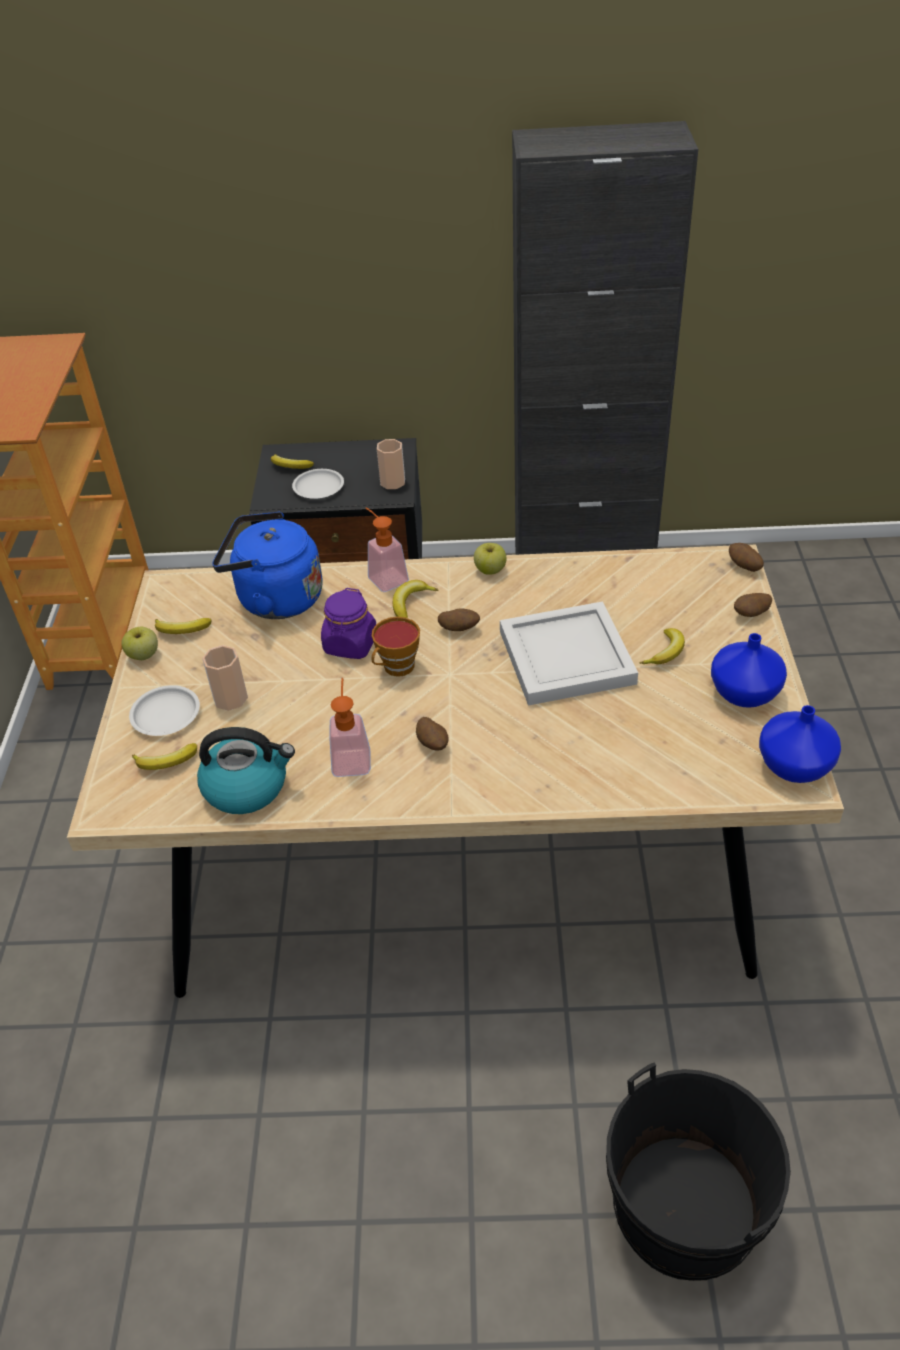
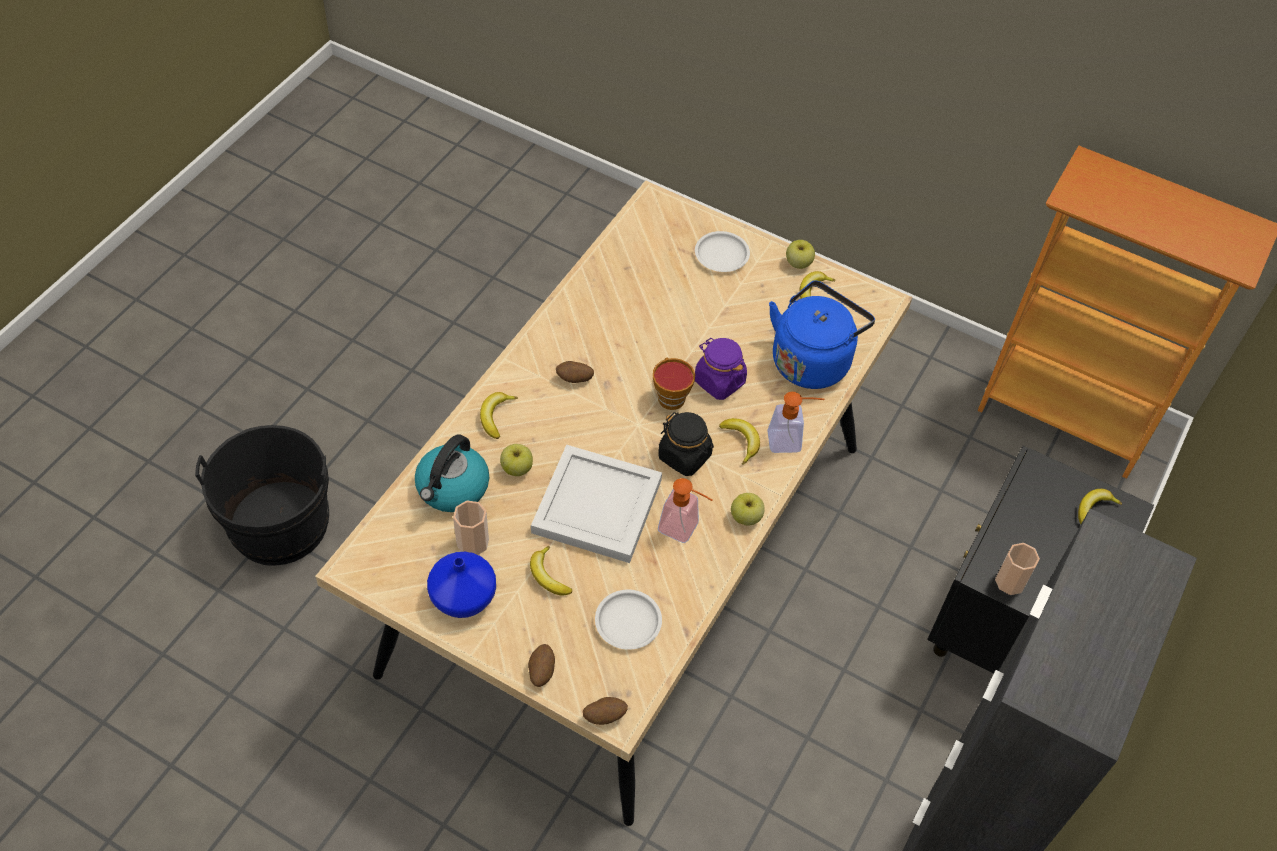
camera: 115 degrees right, 10 degrees up
(166, 762) = (673, 241): banana -> banana (495, 416)
(230, 698) = (711, 292): cup -> cup (472, 542)
(247, 786) = (617, 271): kettle -> kettle (452, 488)
(318, 487) = (1038, 516): white plate -> white plate (628, 621)
(351, 757) = (600, 332): soap dispenser -> soap dispenser (684, 530)
(459, 629) = (685, 456): potato -> black jar
(579, 730) = (517, 468): none -> apple
(795, 767) = (371, 574): blue vase -> none

